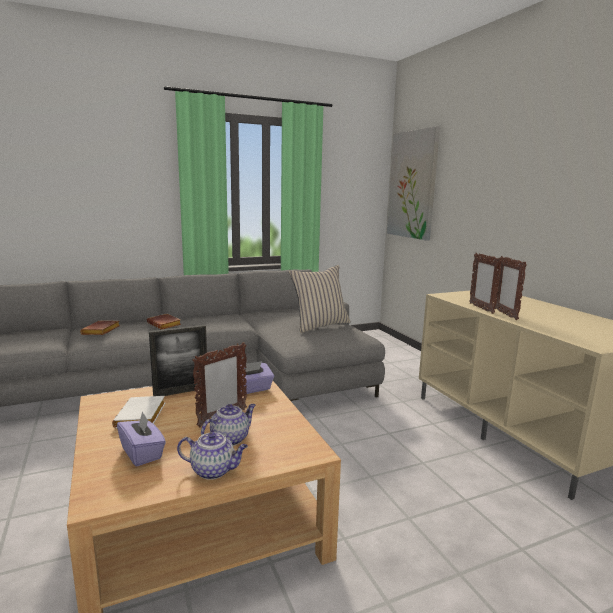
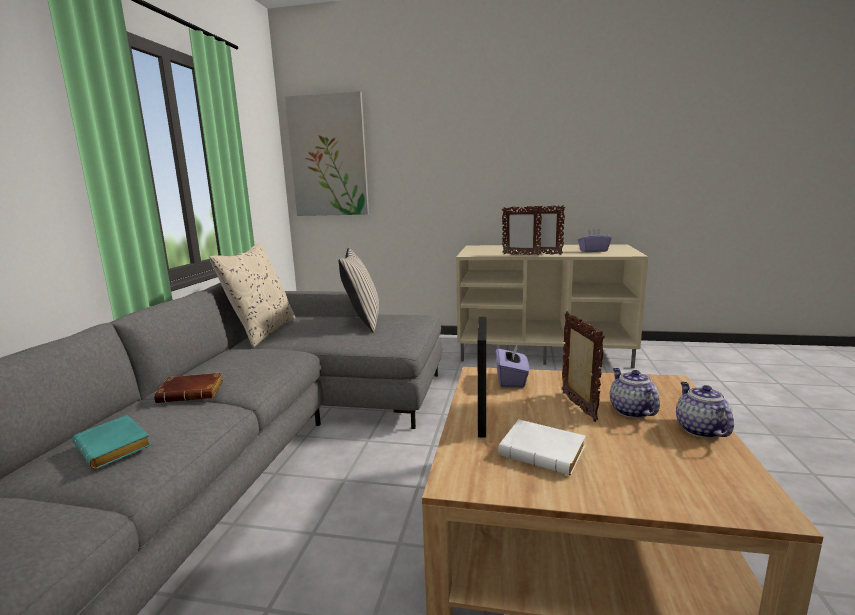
camera: 55 degrees left, 0 degrees up
(101, 331) = (116, 447): brown book -> turquoise book
(142, 453) = (649, 464): purple tissue box -> purple tissue box (593, 251)
(214, 470) = (699, 429): teapot -> teapot turned 45 degrees counterclockwise
(269, 311) = (262, 331): none -> beige pillow

